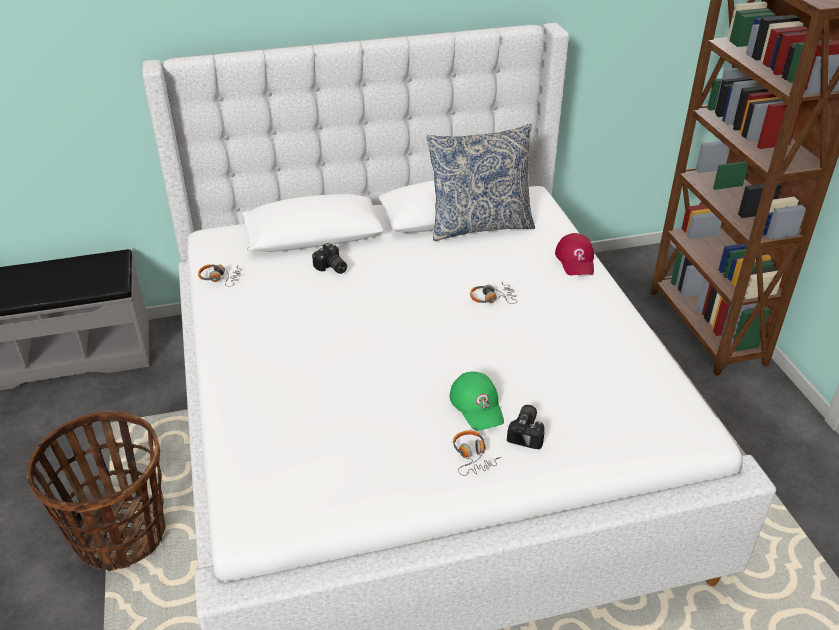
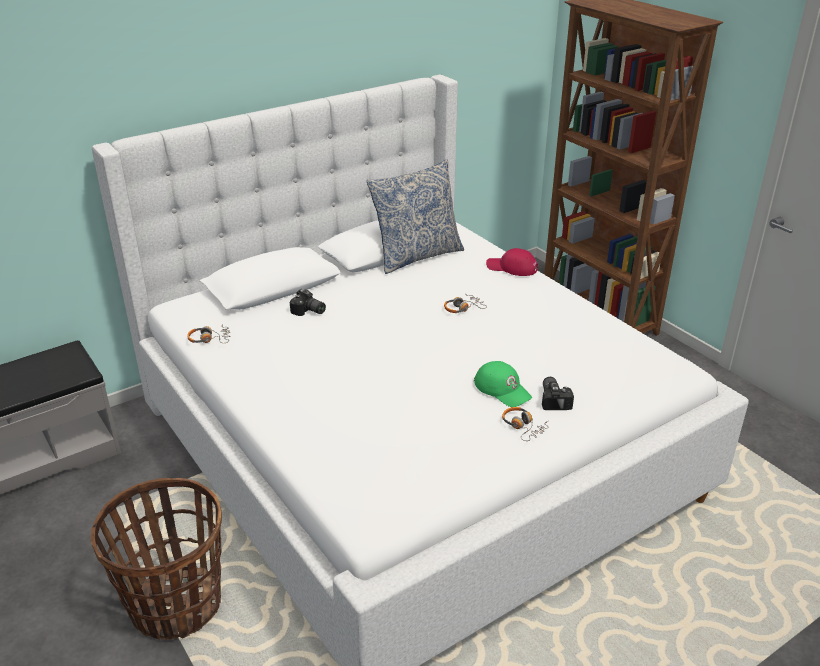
camera: 20 degrees left, 5 degrees down
(576, 260) = (512, 268): red cap -> red cap turned 135 degrees clockwise

